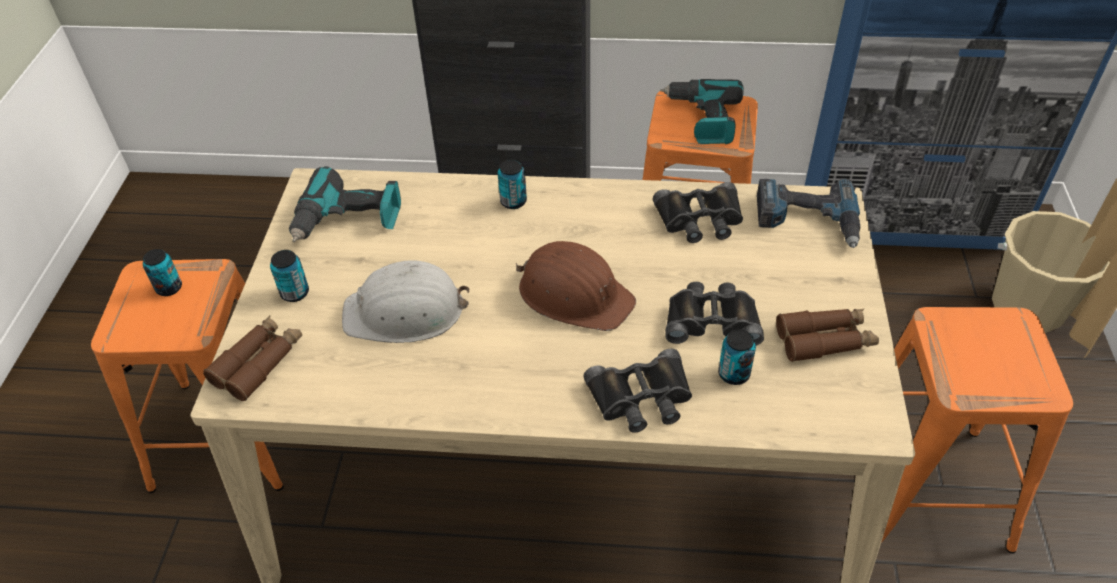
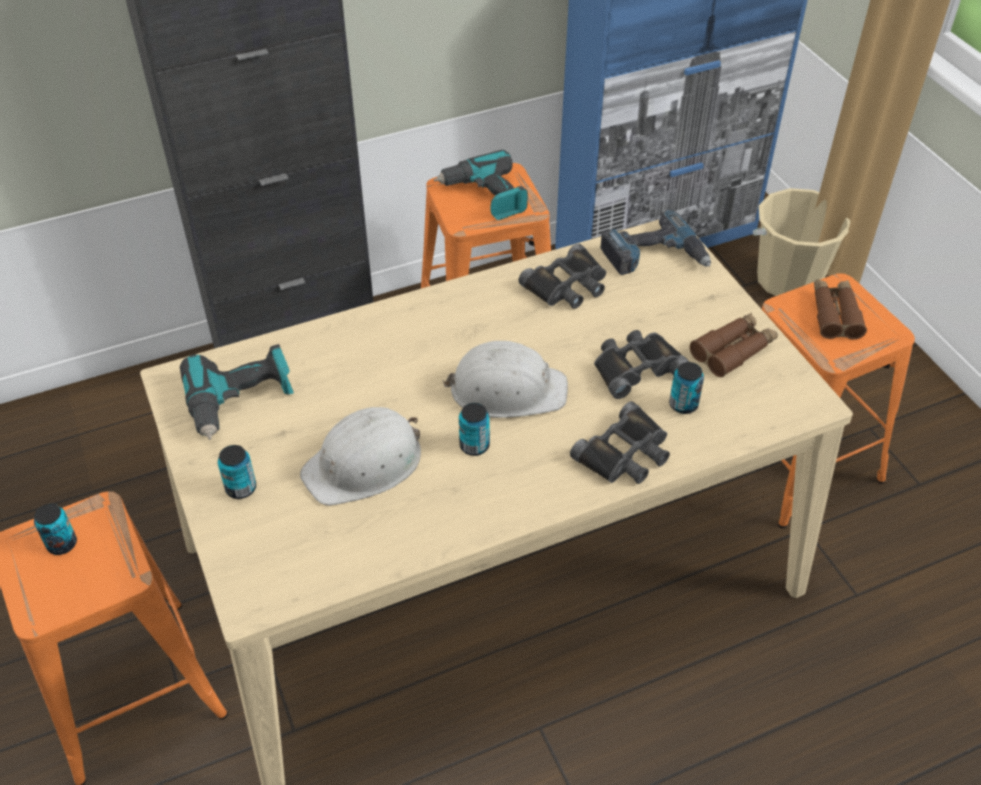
camera: 30 degrees left, 0 degrees up
(259, 363) = (257, 566): brown binoculars -> brown binoculars (835, 314)
(513, 201) = (390, 327): can -> can (474, 446)
(574, 294) = (507, 389): brown hard hat -> white hard hat

